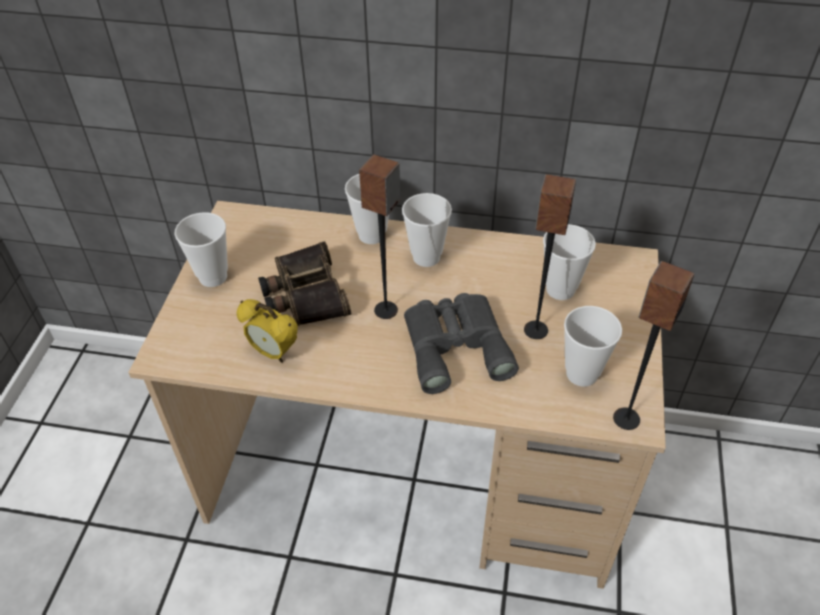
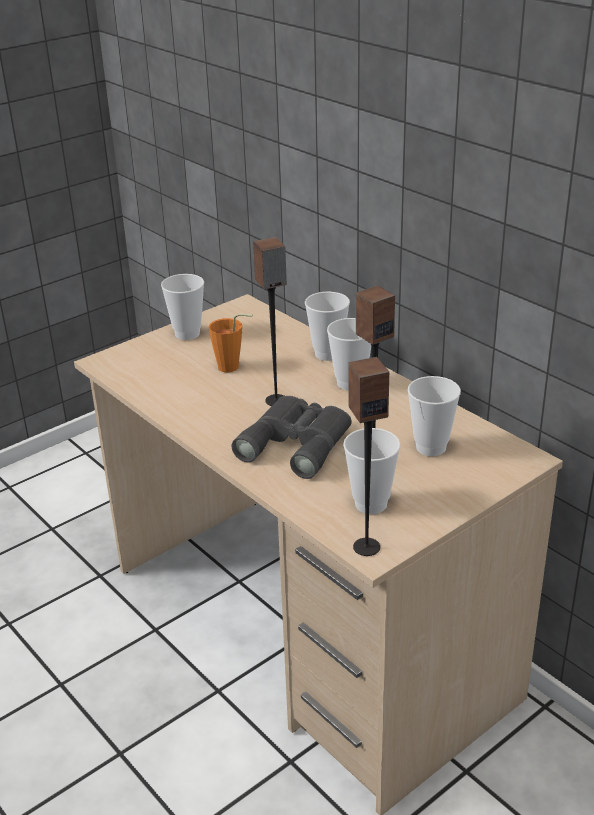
camera: 40 degrees right, 15 degrees down
(274, 353) = (169, 390): alarm clock -> none
(304, 294) = (233, 367): binoculars -> orange cup

